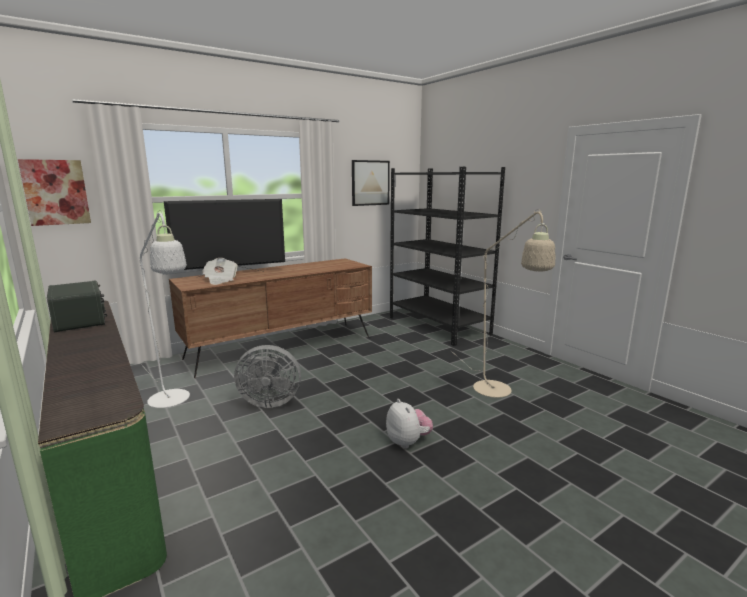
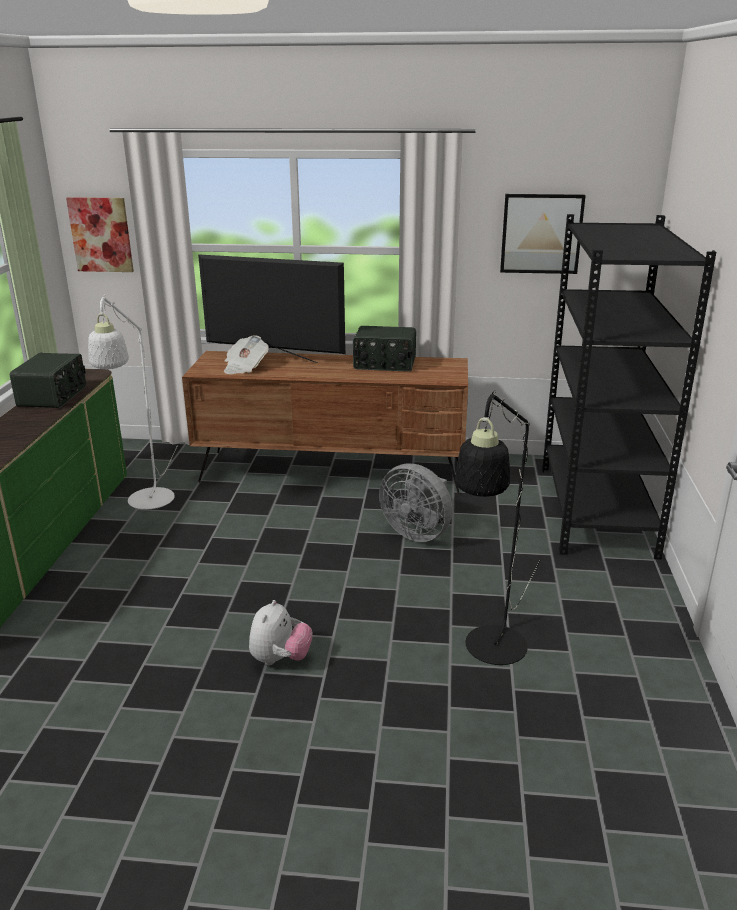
camera: 40 degrees right, 10 degrees up
(269, 402) = (223, 542): grey fan -> grey fan (417, 532)
(307, 266) = (384, 364): none -> radio
(497, 393) = (491, 655): beige floor lamp -> black floor lamp

